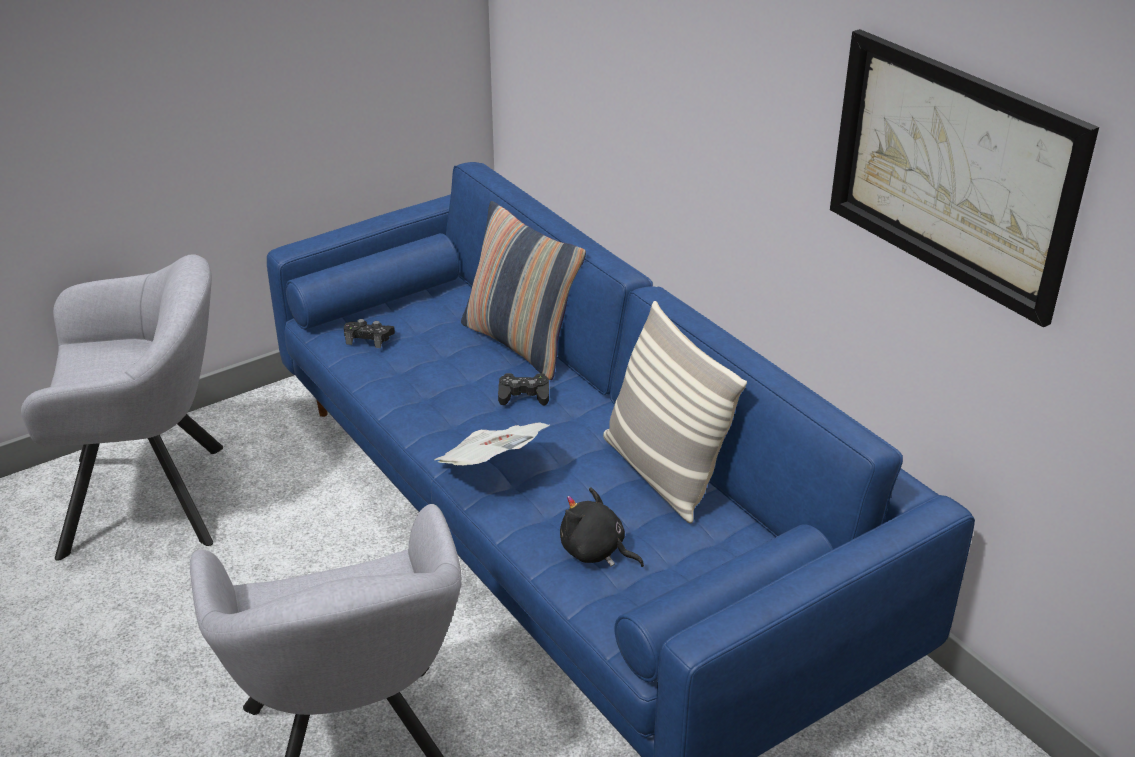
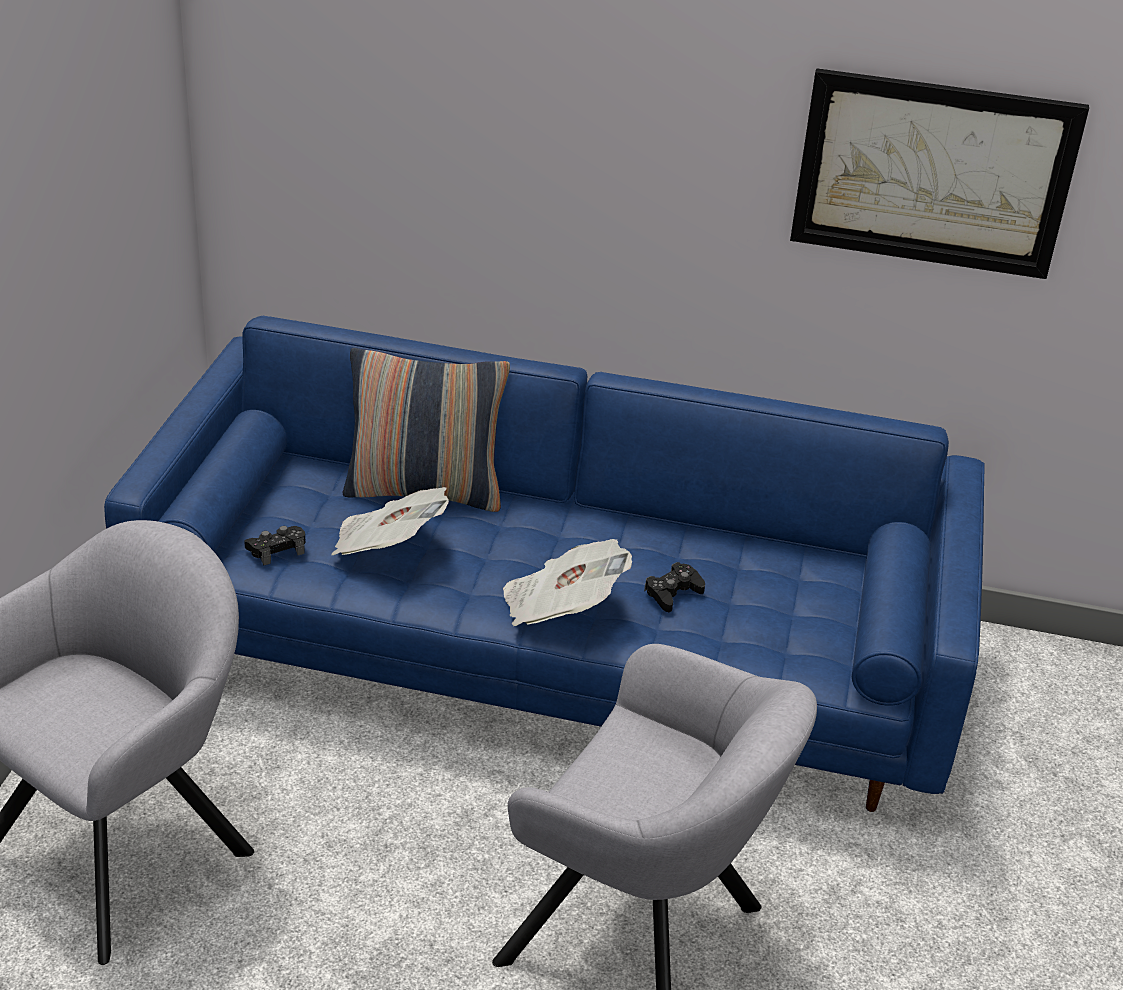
camera: 45 degrees left, 0 degrees up
(439, 369) = (388, 547): none -> newspaper
(524, 395) = (497, 535): black game controller -> black game controller (673, 593)
(595, 551) = (733, 632): black plush toy -> none
(662, 474) = (693, 546): pillow -> none

